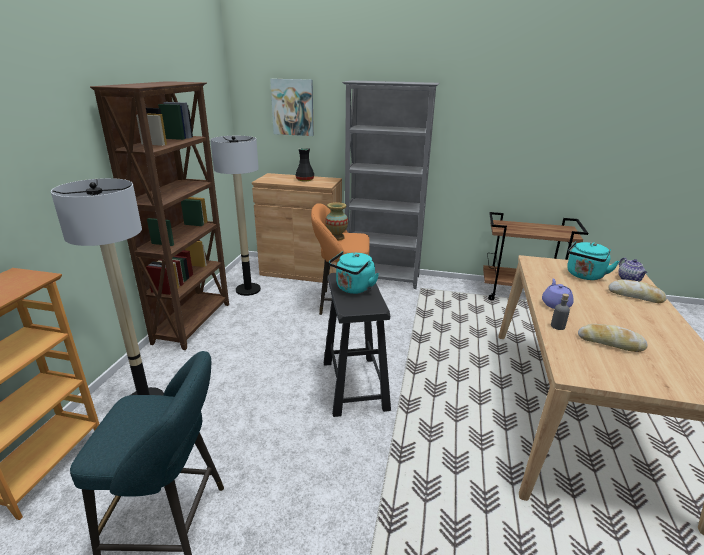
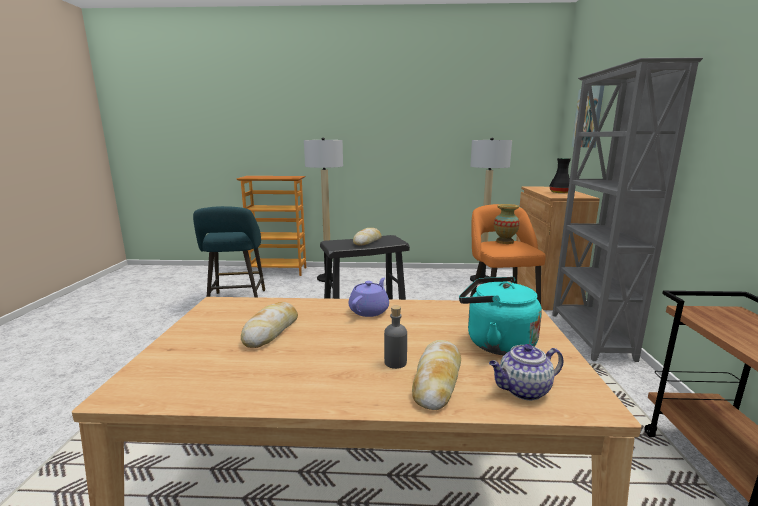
camera: 80 degrees right, 10 degrees down
(194, 323) = (416, 273): brown bookcase -> none
(353, 289) = (367, 241): turquoise kettle -> bread
(555, 304) = (369, 310): purple teapot -> purple teapot turned 60 degrees counterclockwise
(557, 326) = (310, 306): grey bottle -> grey bottle (395, 362)

